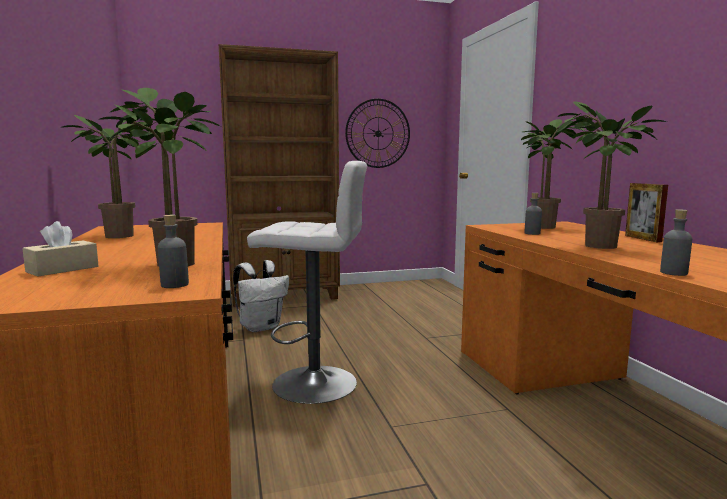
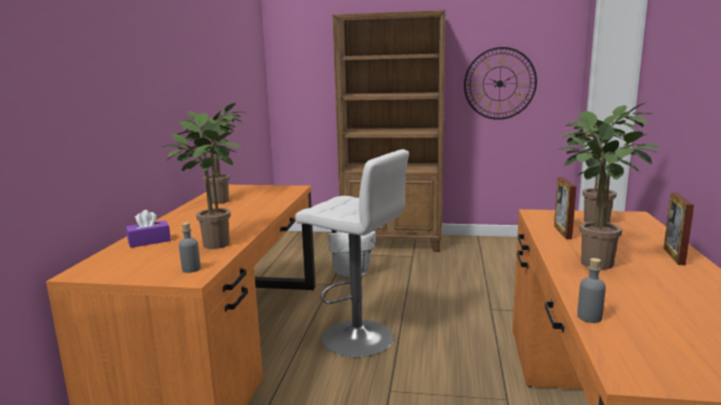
camera: 25 degrees right, 5 degrees up
(63, 269) = (149, 241): beige tissue box -> purple tissue box
(532, 233) = (562, 232): grey bottle -> picture frame

